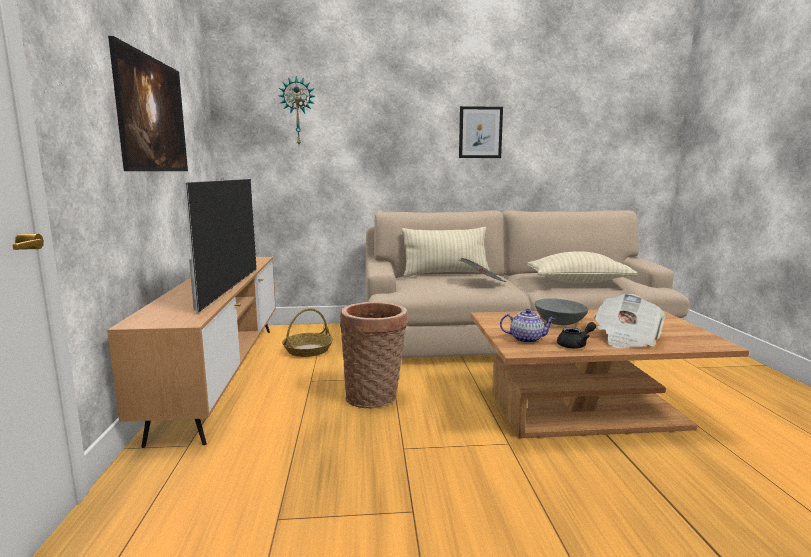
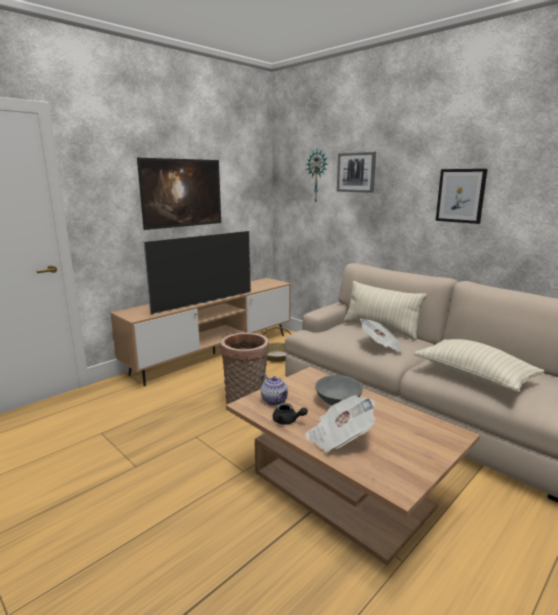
camera: 50 degrees right, 5 degrees up
(357, 108) = (356, 172): none -> picture

